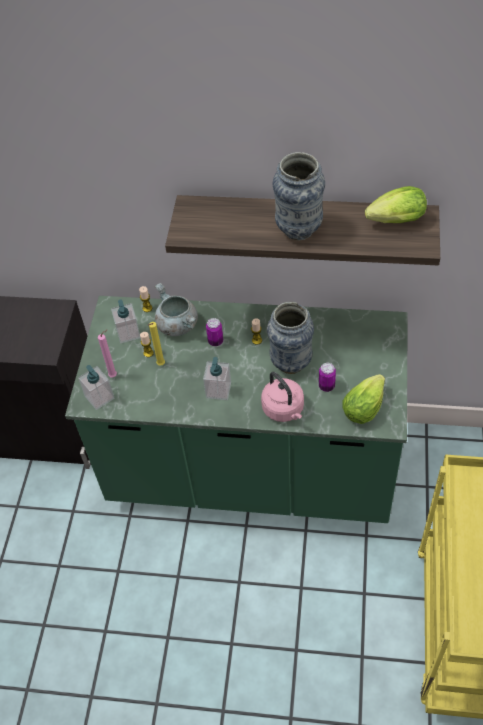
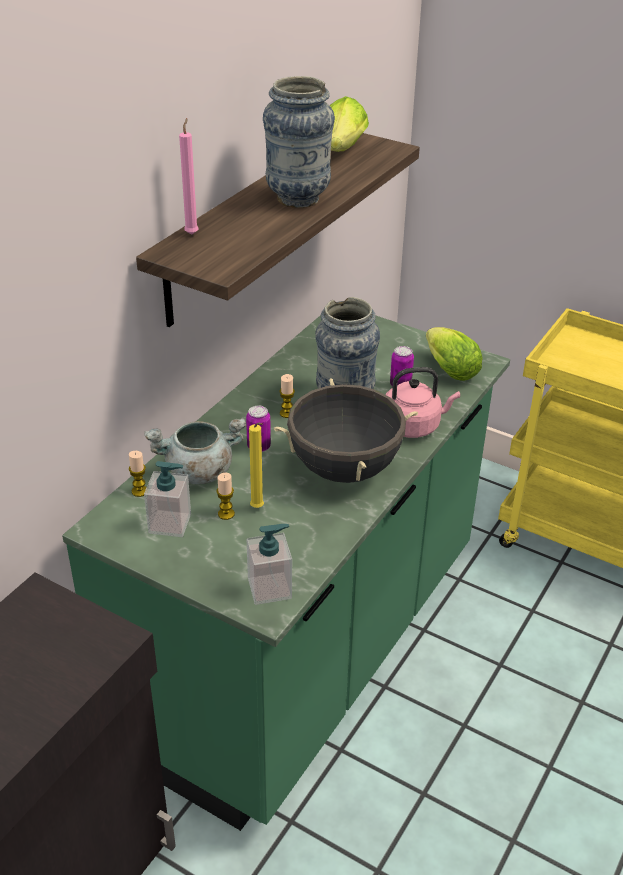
camera: 70 degrees left, 15 degrees down
(114, 375) = (240, 560): pink candle -> pink candle (192, 233)
(218, 390) = (344, 469): soap dispenser -> black cooking pot

